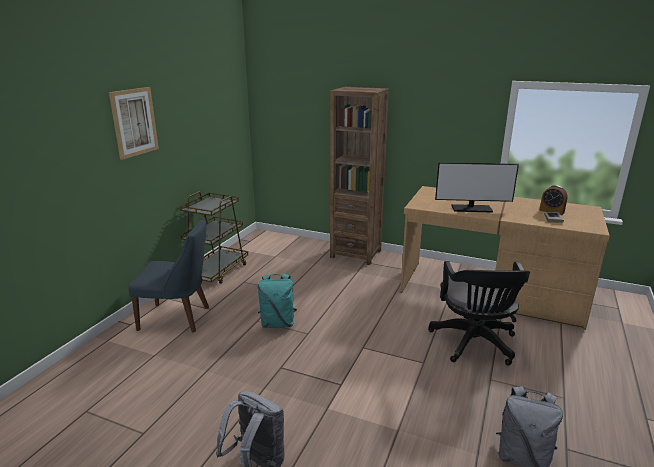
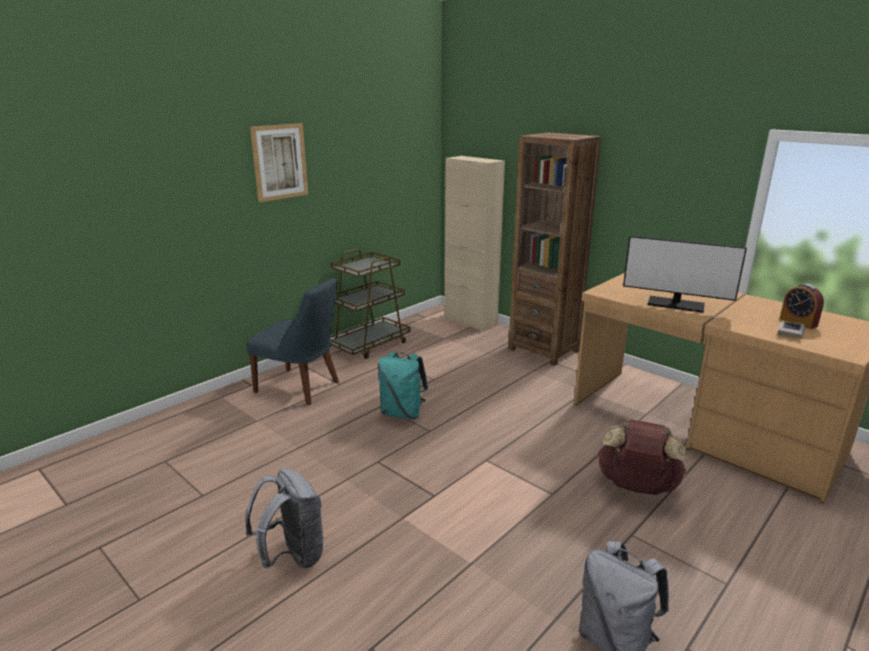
camera: 20 degrees right, 0 degrees up
(288, 239) = (470, 321): none -> beige cabinet
(474, 344) = (636, 487): black office chair -> brown backpack

